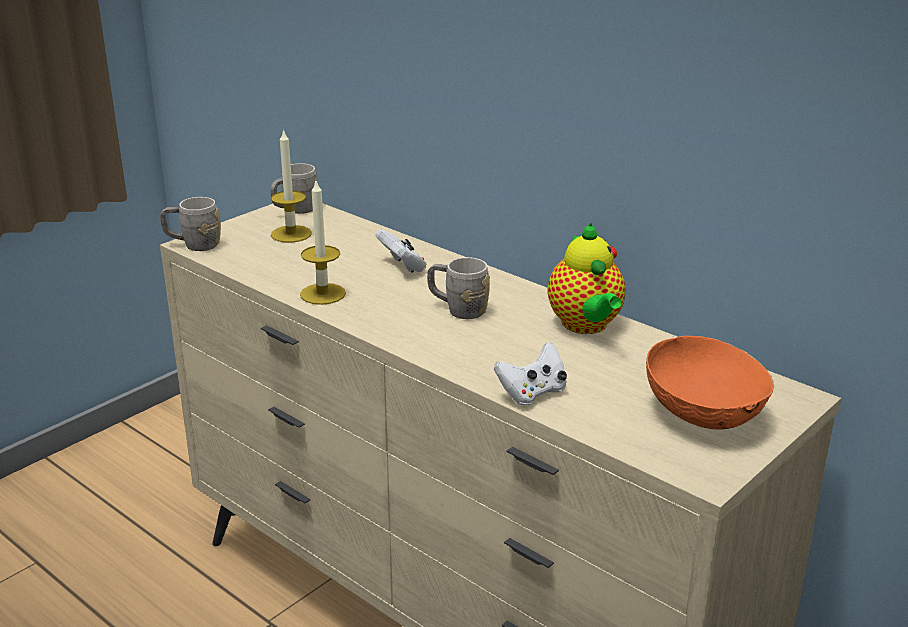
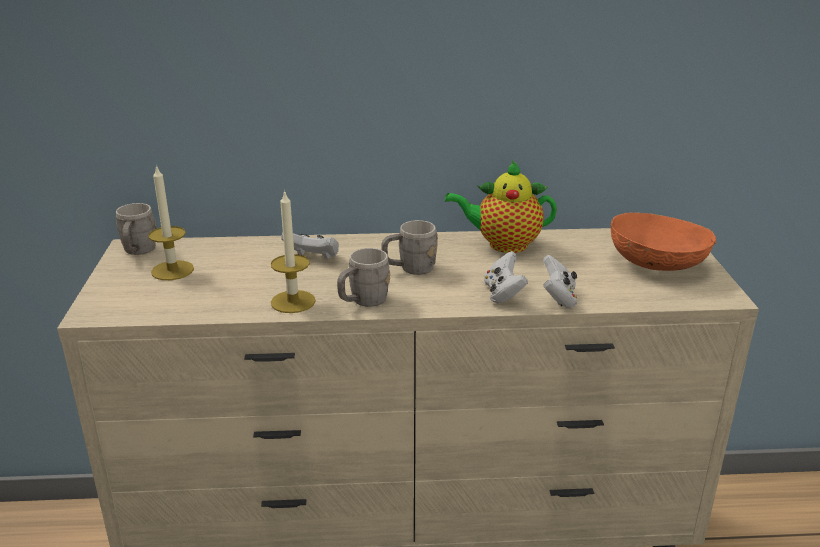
camera: 45 degrees left, 0 degrees up
(193, 245) = (96, 314): grey mug -> grey mug (363, 302)
(491, 366) = (503, 294): none -> white game controller
(586, 326) = (503, 244): teapot -> teapot turned 150 degrees clockwise

